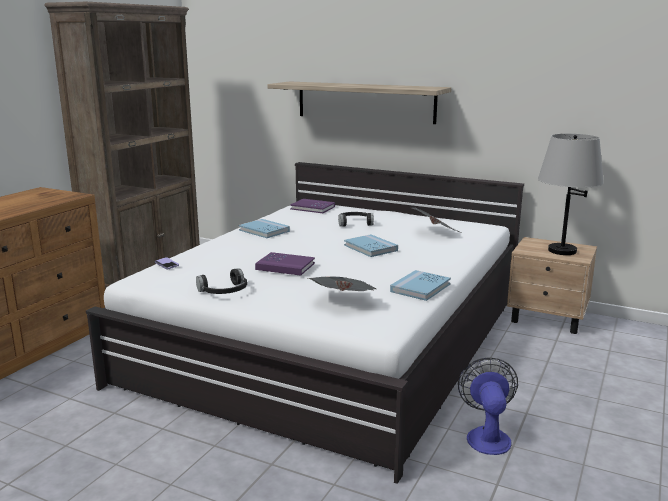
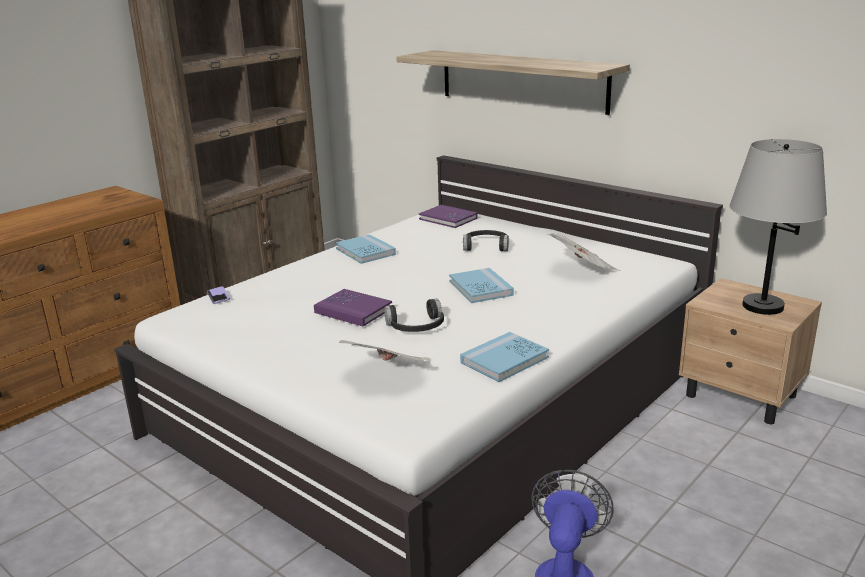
camera: 15 degrees right, 5 degrees up
(224, 291) = (258, 343): black headphones -> black headphones (417, 327)

